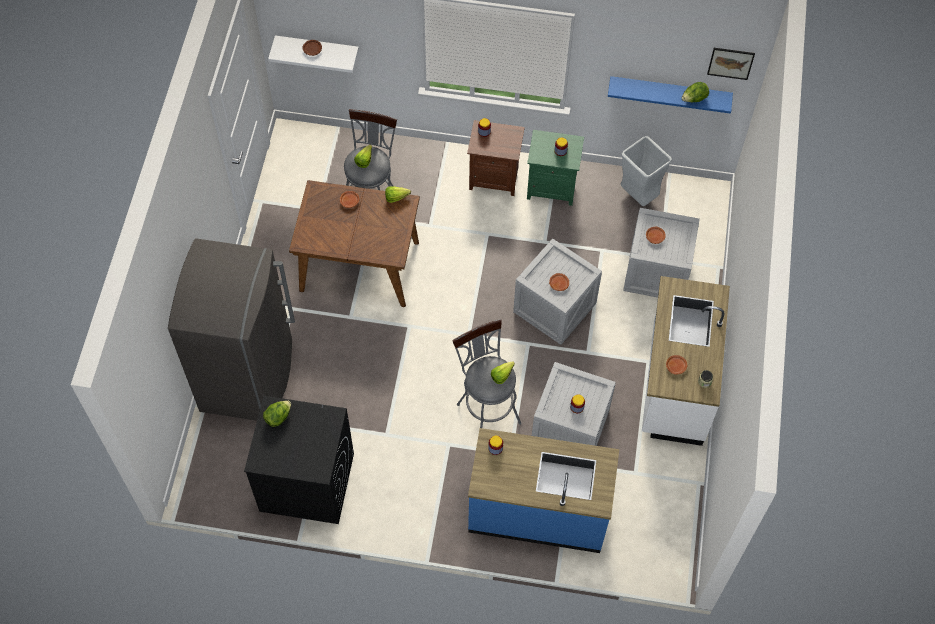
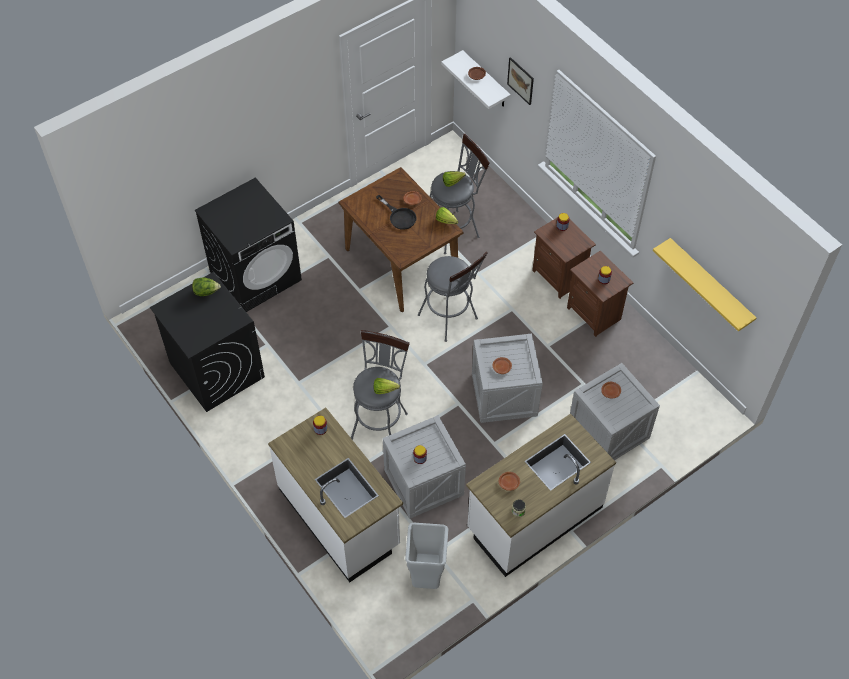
camera: 45 degrees right, 5 degrees down
(248, 375) = (256, 275): grey fridge -> black washing machine
(354, 223) = (399, 216): none -> black frying pan
(450, 281) = (451, 319): none -> grey stool
(538, 511) = (340, 517): blue counter -> white counter
(551, 187) = (595, 313): green nightstand -> brown nightstand
(638, 196) = (654, 369): grey trash can -> grey trash can (426, 576)
(669, 92) = (710, 284): blue shelf -> yellow shelf
(694, 99) = (718, 299): lettuce -> none
(730, 63) = (759, 284): picture -> picture (520, 80)

